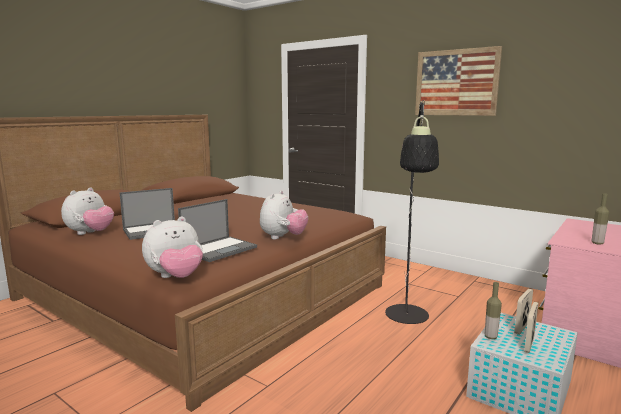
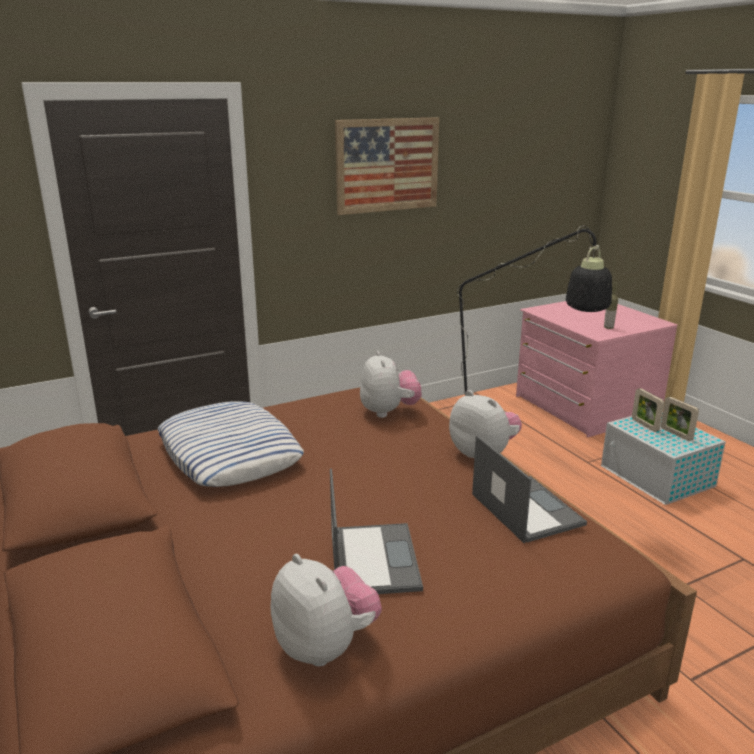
camera: 65 degrees left, 10 degrees up
(176, 277) = (627, 562): plush toy -> plush toy (389, 412)
(235, 203) = (230, 453): none -> pillow
(490, 337) = (659, 444): bottle -> none

